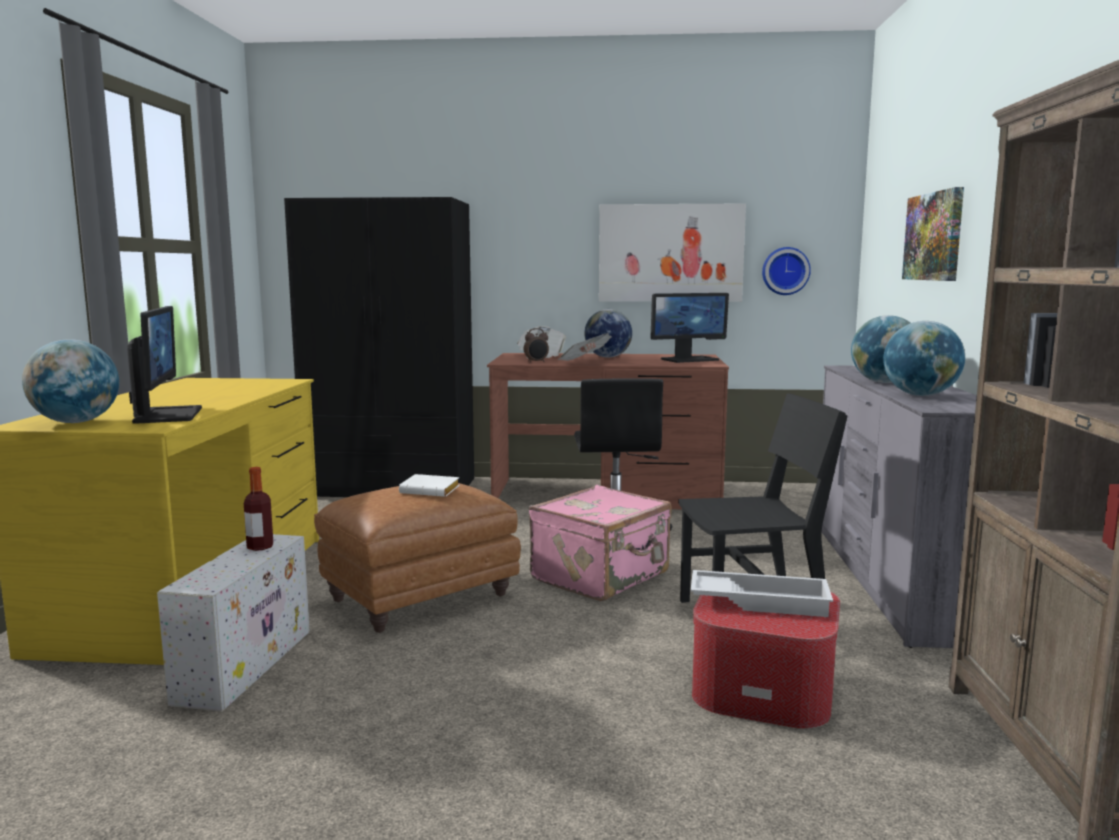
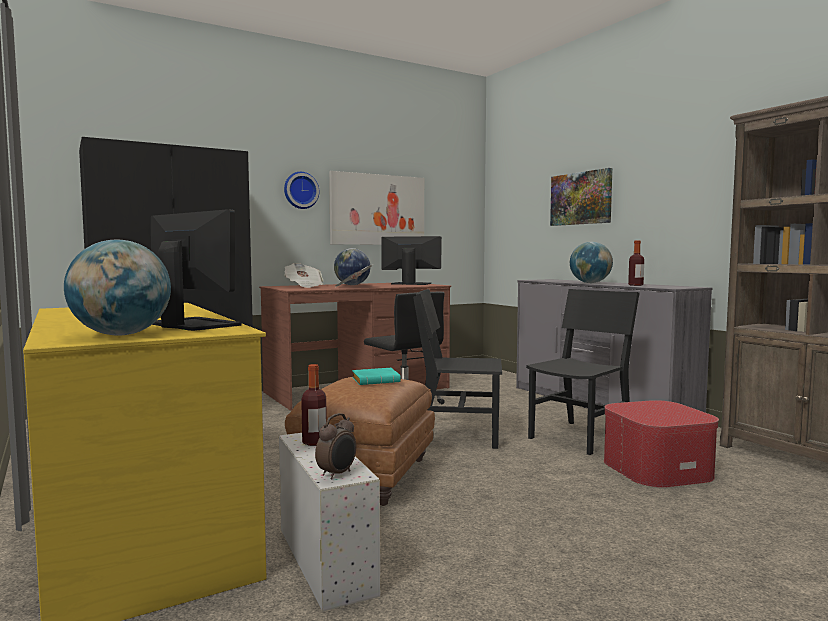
camera: 35 degrees left, 5 degrees down
(432, 491) = (376, 381): white book -> turquoise book
(536, 362) = (318, 288): alarm clock -> alarm clock (337, 474)
(602, 576) = (458, 436): pink suitcase -> black chair
(689, 359) = (410, 284): monitor -> monitor turned 105 degrees counterclockwise
(760, 601) = (652, 411): white tray -> none
(785, 271) = (446, 224): wall clock -> wall clock (300, 190)
(920, 395) = (635, 285): globe -> bottle

